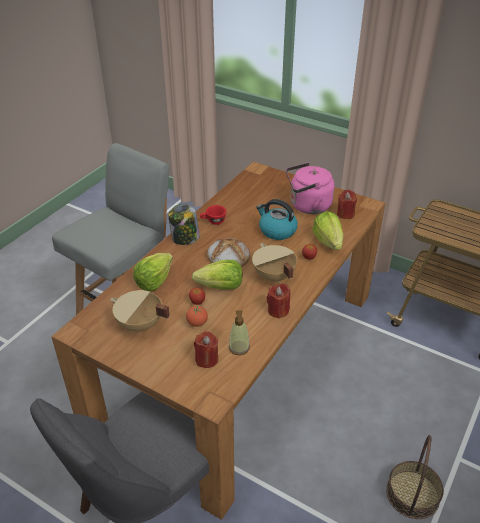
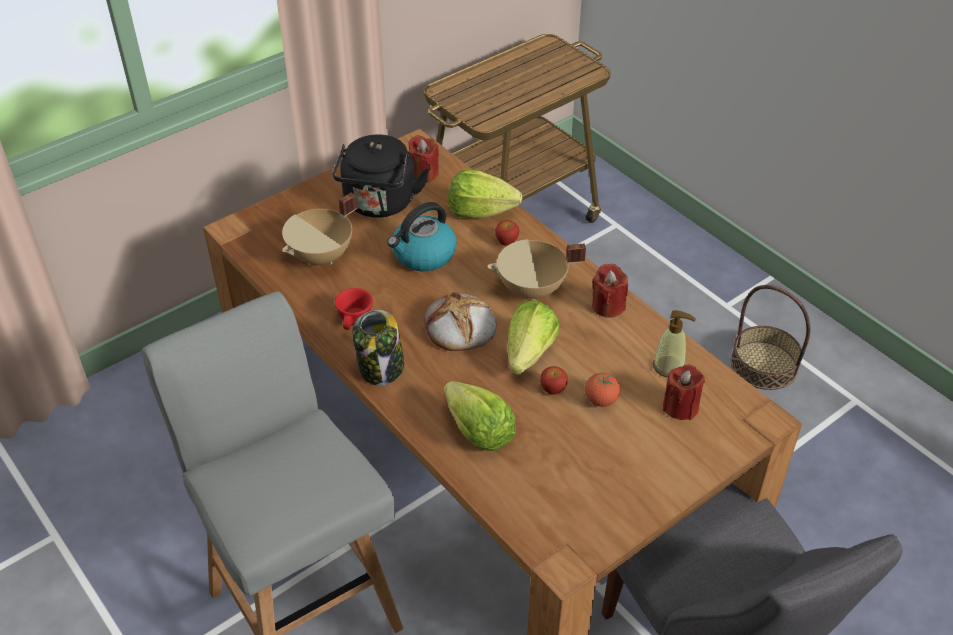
camera: 70 degrees left, 5 degrees up
(139, 325) = (579, 471): beige cooking pot -> beige cooking pot (322, 257)
(307, 206) = (379, 204): pink kettle -> black kettle

